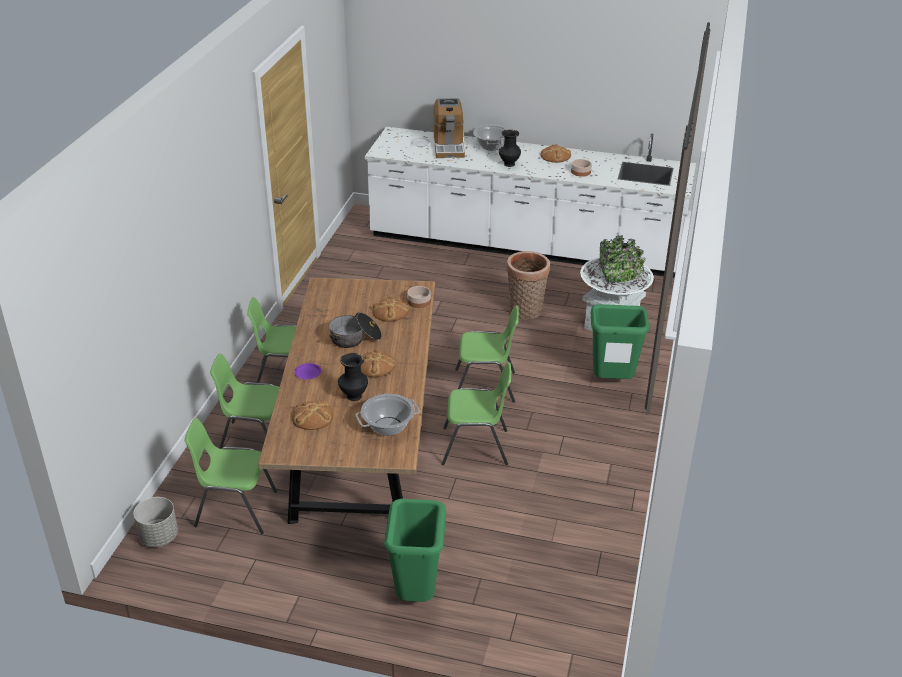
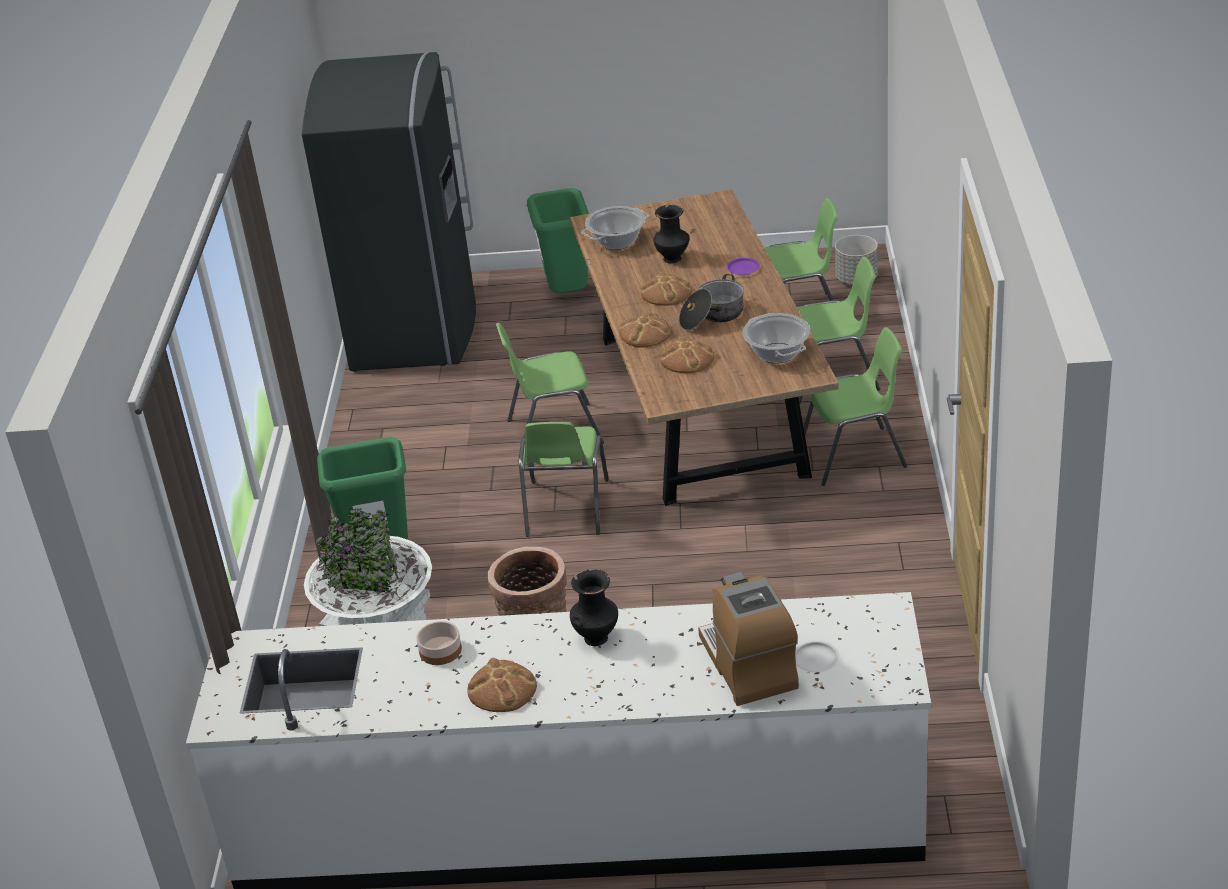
camera: 170 degrees right, 0 degrees up
(313, 417) = (705, 232): bread -> bread (644, 333)
(418, 301) = (655, 381): bowl -> none
(486, 386) = (565, 509): green chair -> green chair turned 75 degrees counterclockwise
(491, 146) = (655, 689): cooking pot -> cooking pot (777, 353)
(569, 595) = (417, 326): none -> grey fridge

